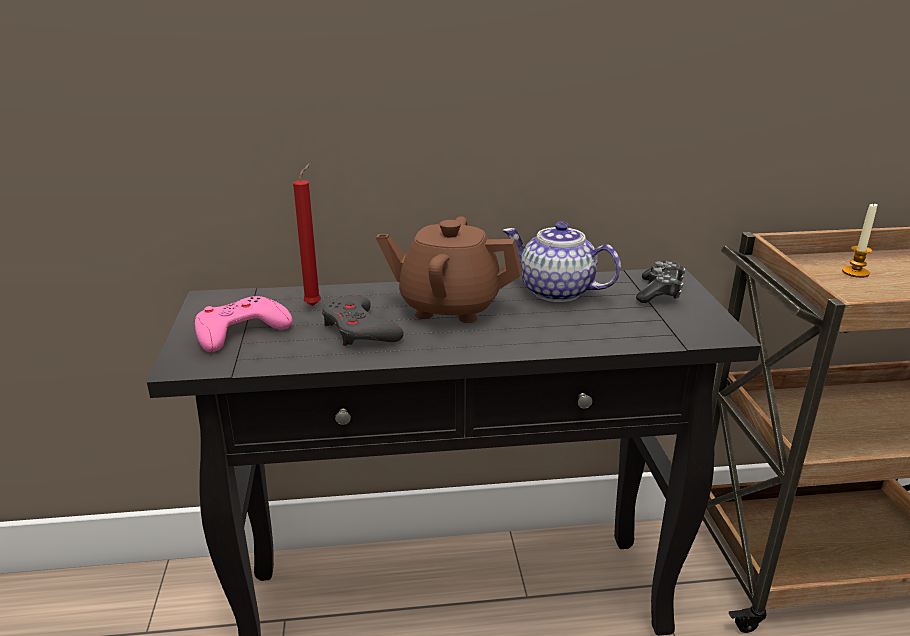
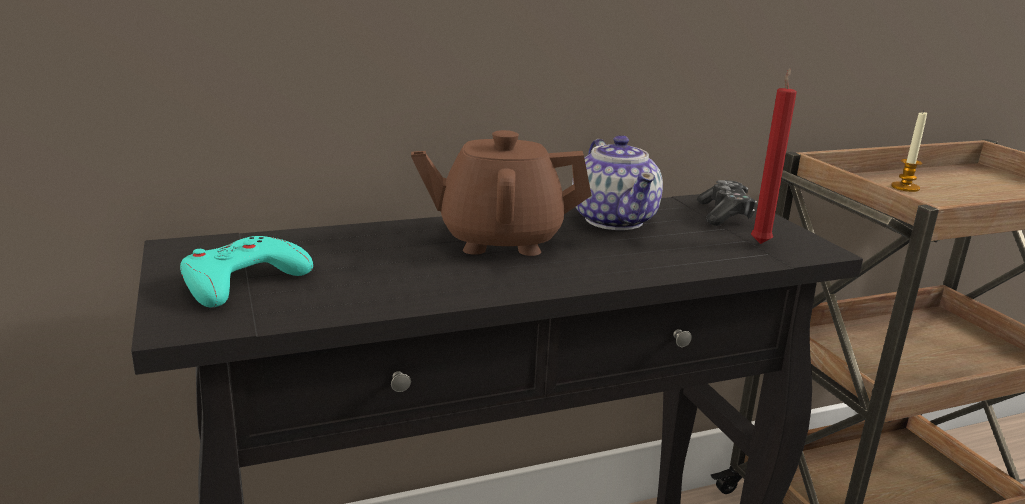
camera: 15 degrees left, 5 degrees down
(240, 331) = (242, 281): pink game controller -> turquoise game controller
(315, 304) = (328, 247): red candle -> red candle (760, 242)
(360, 329) = (403, 270): grey game controller -> none
(557, 292) = (614, 219): teapot -> teapot turned 120 degrees counterclockwise

